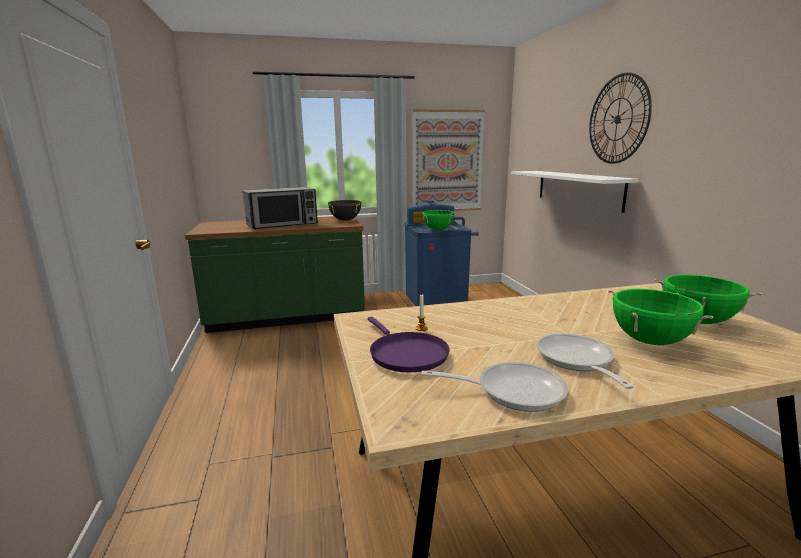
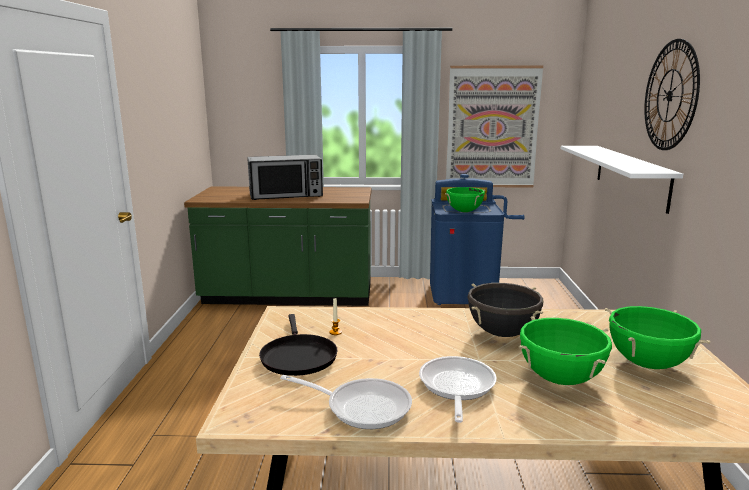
camera: 15 degrees right, 0 degrees up
(345, 220) = (356, 194): black cooking pot -> black cooking pot (502, 333)
(406, 354) = (298, 356): purple frying pan -> black frying pan

